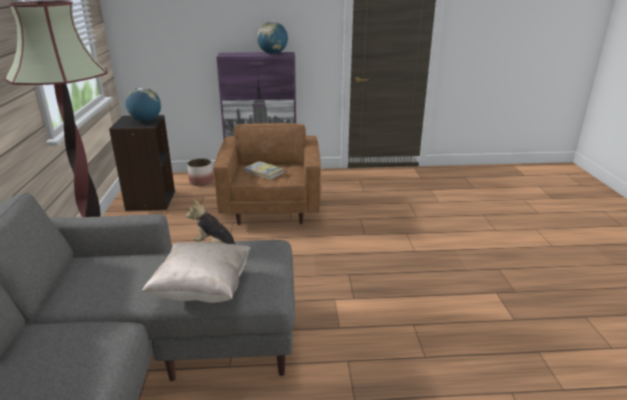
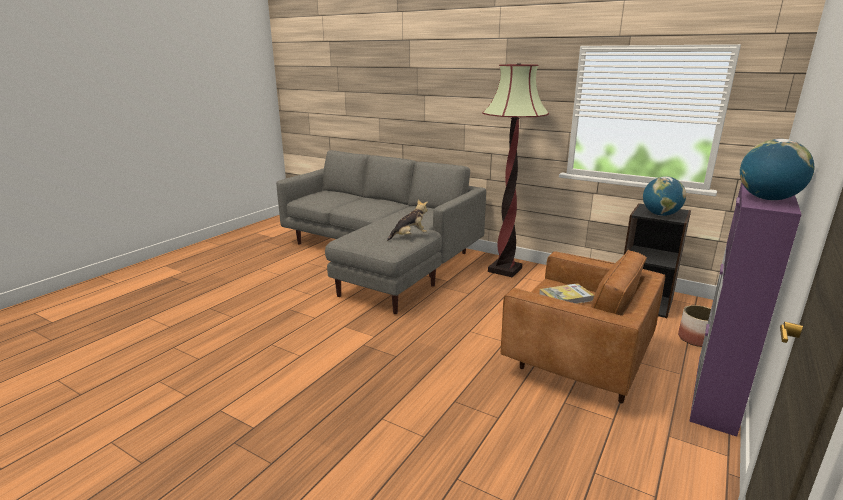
camera: 125 degrees right, 5 degrees down
(202, 290) = (373, 228): beige pillow -> none

